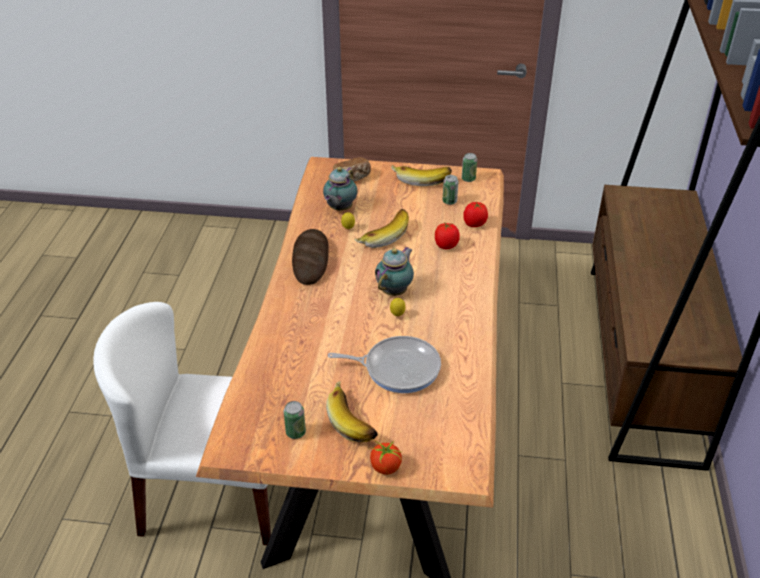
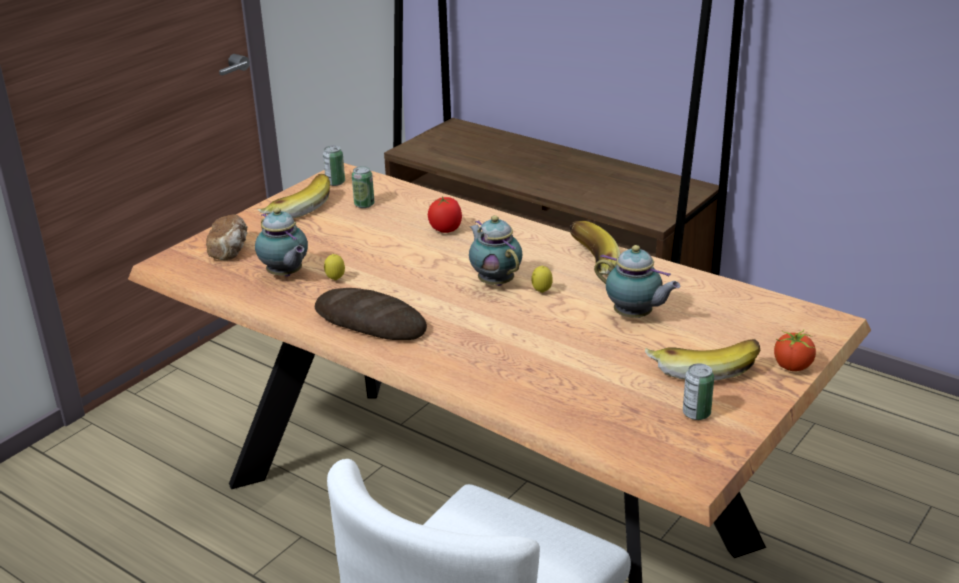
camera: 60 degrees left, 10 degrees down
(382, 235) = (378, 262): banana -> banana (589, 263)
(397, 368) = (635, 316): frying pan -> teapot
(474, 224) = (425, 203): tomato -> none

